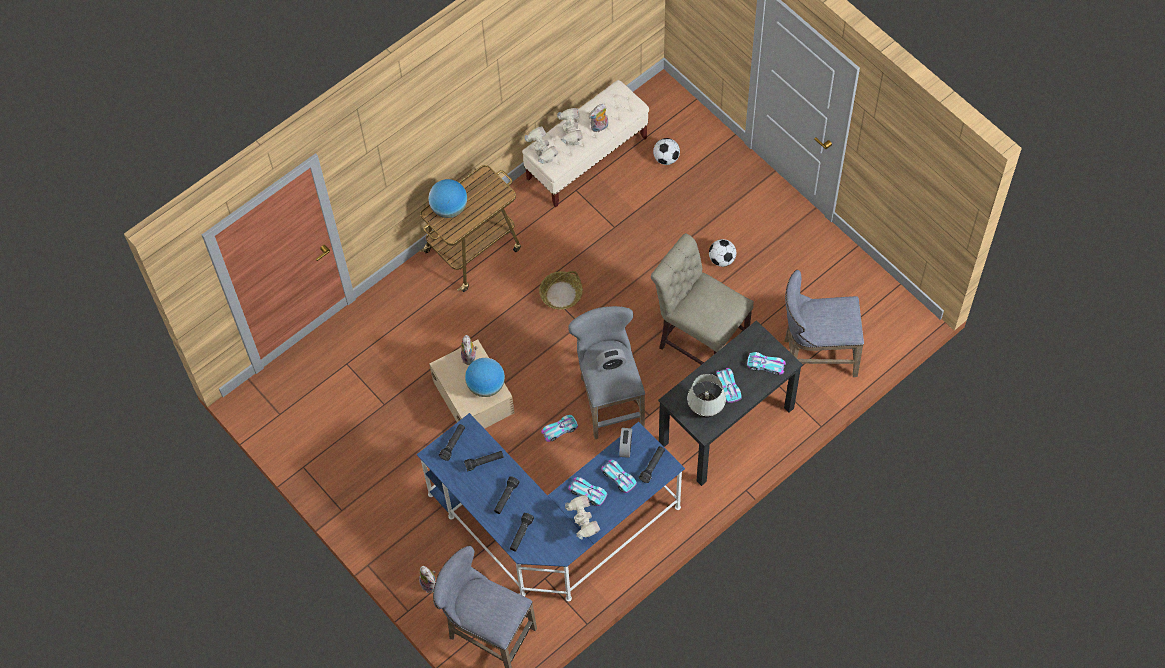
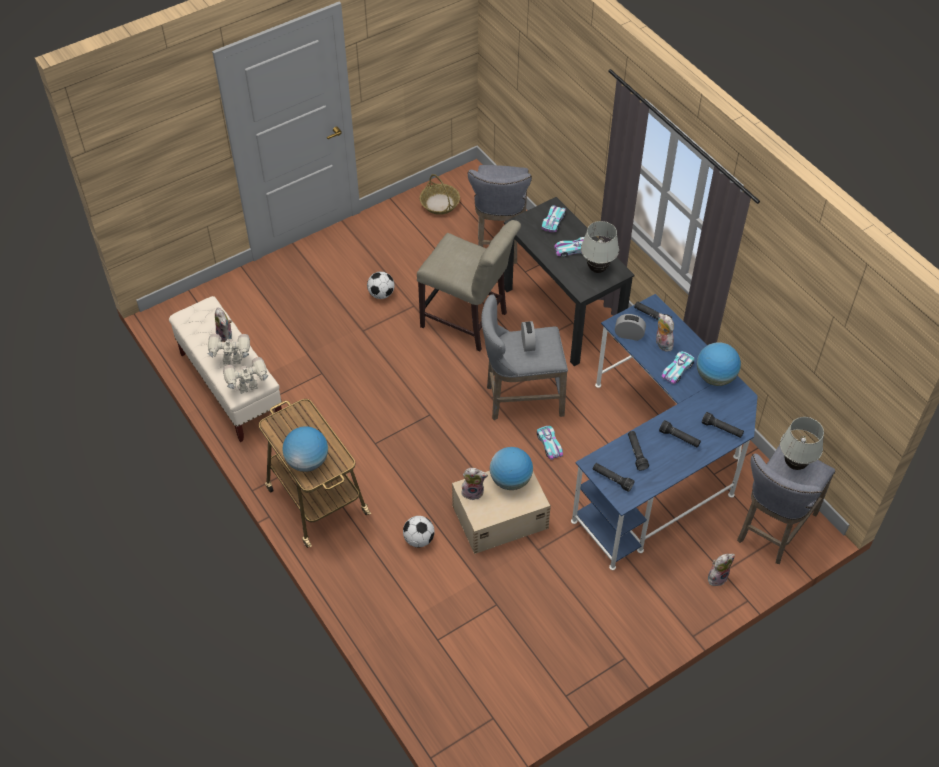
camera: 85 degrees left, 10 degrees down
(498, 606) = (795, 464): none -> white table lamp
(561, 294) = (391, 426): basket -> basket (439, 203)
(583, 527) = (715, 377): toy robot -> globe
(618, 477) = (662, 344): toy car -> plush toy
(666, 158) = (252, 322): football -> football (419, 539)
(699, 341) = (468, 322): beige chair -> beige chair turned 105 degrees counterclockwise

